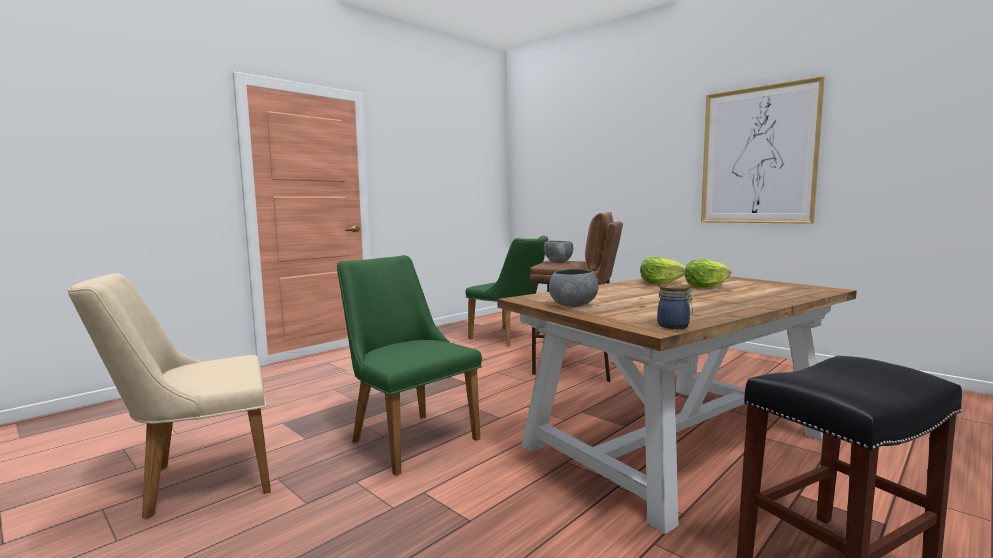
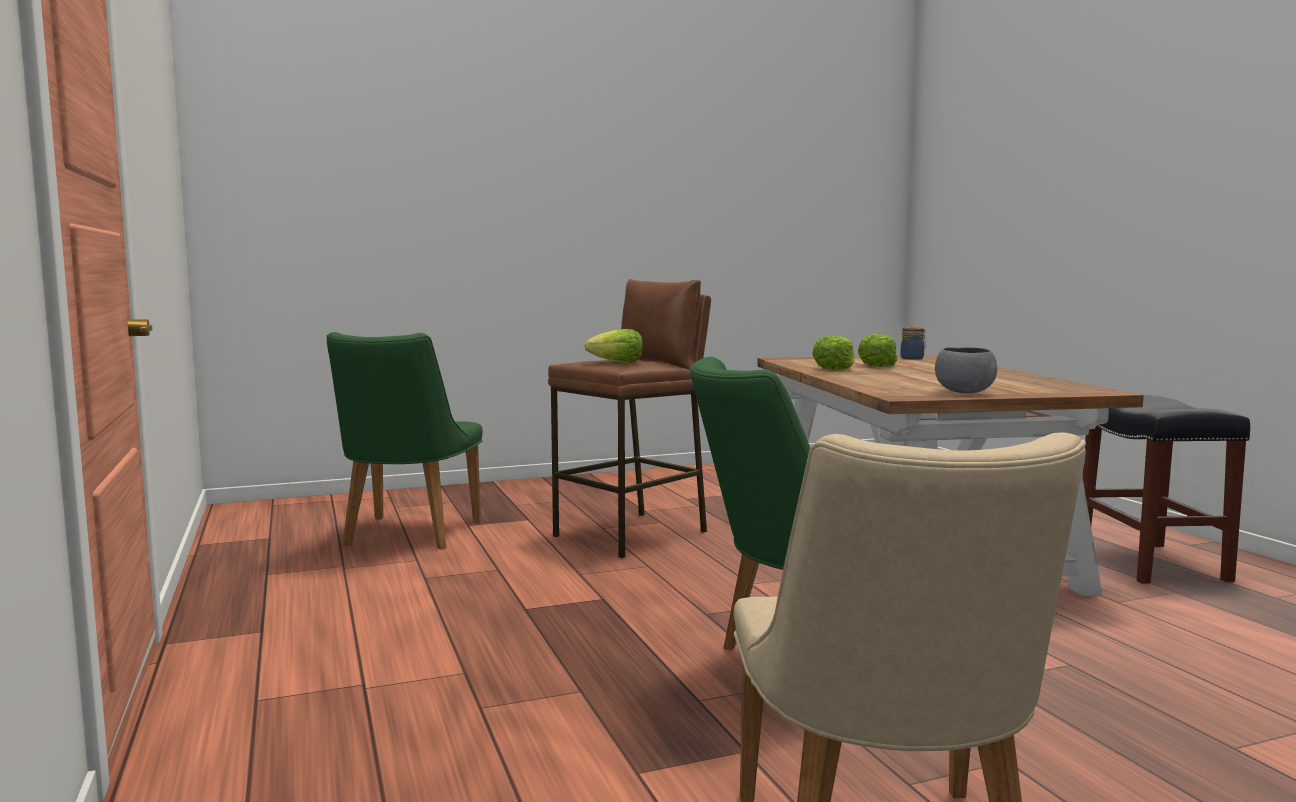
camera: 65 degrees left, 0 degrees up
(510, 338) = (406, 536): green chair -> green chair turned 120 degrees clockwise
(558, 262) = (617, 363): grey bowl -> lettuce
(674, 326) = (1093, 388): jar -> jar (913, 358)
(757, 156) = (681, 206): picture -> none

